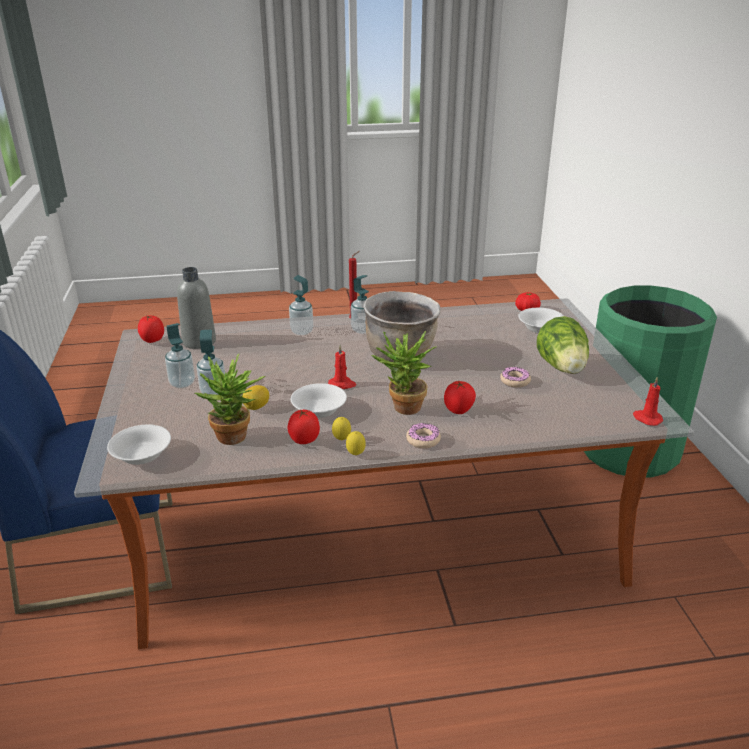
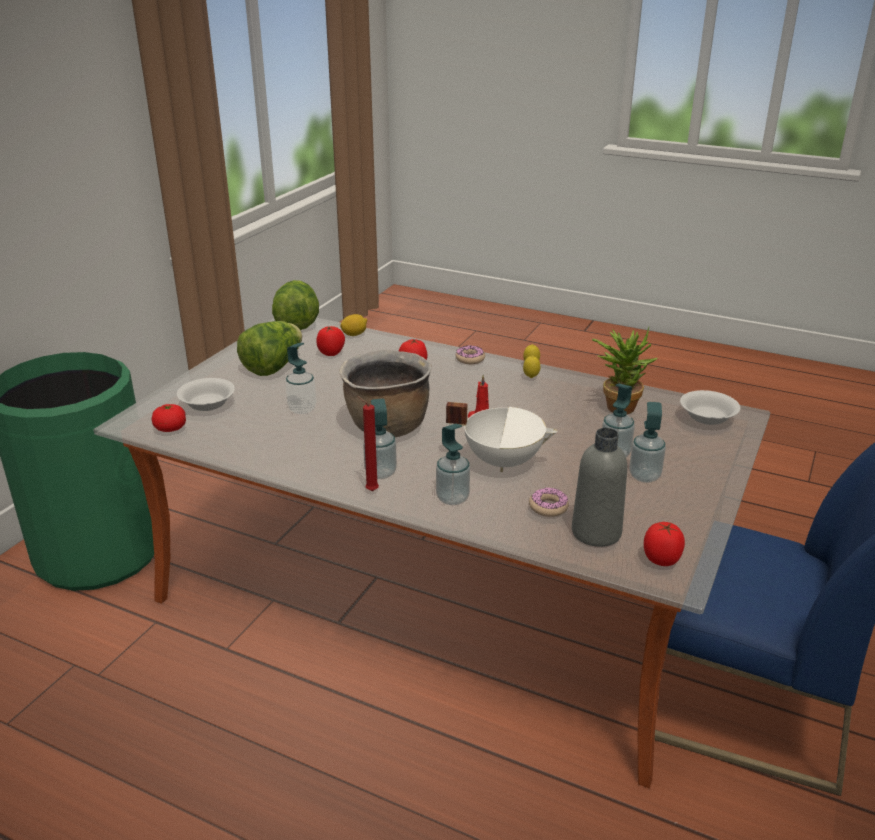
camera: 145 degrees left, 0 degrees up
(256, 407) = (581, 425): lemon -> lemon (354, 334)
(293, 361) = (503, 461): none -> white cooking pot
(304, 441) = (562, 386): tomato -> tomato (331, 353)
(319, 411) = (527, 403): white bowl -> none
(403, 409) = (455, 382): potted plant -> none
(476, 347) = (302, 409): none -> soap dispenser
(515, 381) = (331, 371): donut -> donut (548, 507)
(646, 418) = (297, 323): red candle -> lettuce

